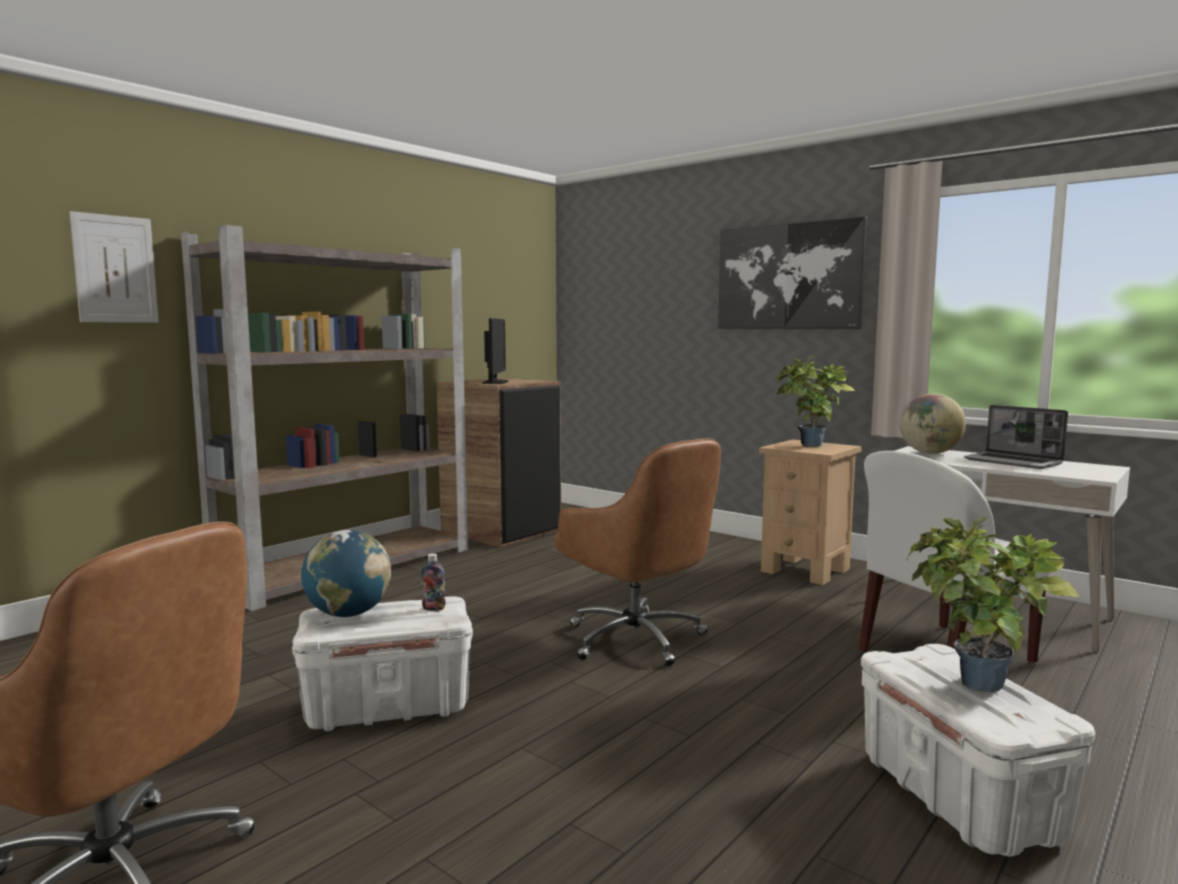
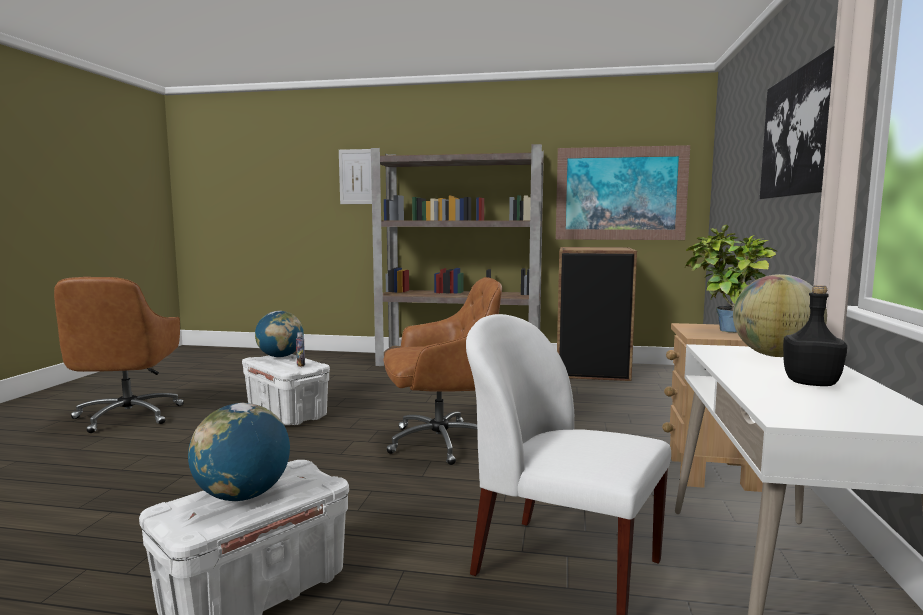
camera: 60 degrees right, 0 degrees up
(487, 313) = (620, 193): none -> picture
(495, 382) = (583, 248): monitor -> none
(634, 639) = (440, 442): brown office chair -> brown office chair turned 120 degrees counterclockwise
(973, 687) = (243, 496): potted plant -> globe
(1014, 462) = (811, 383): laptop -> black bottle

